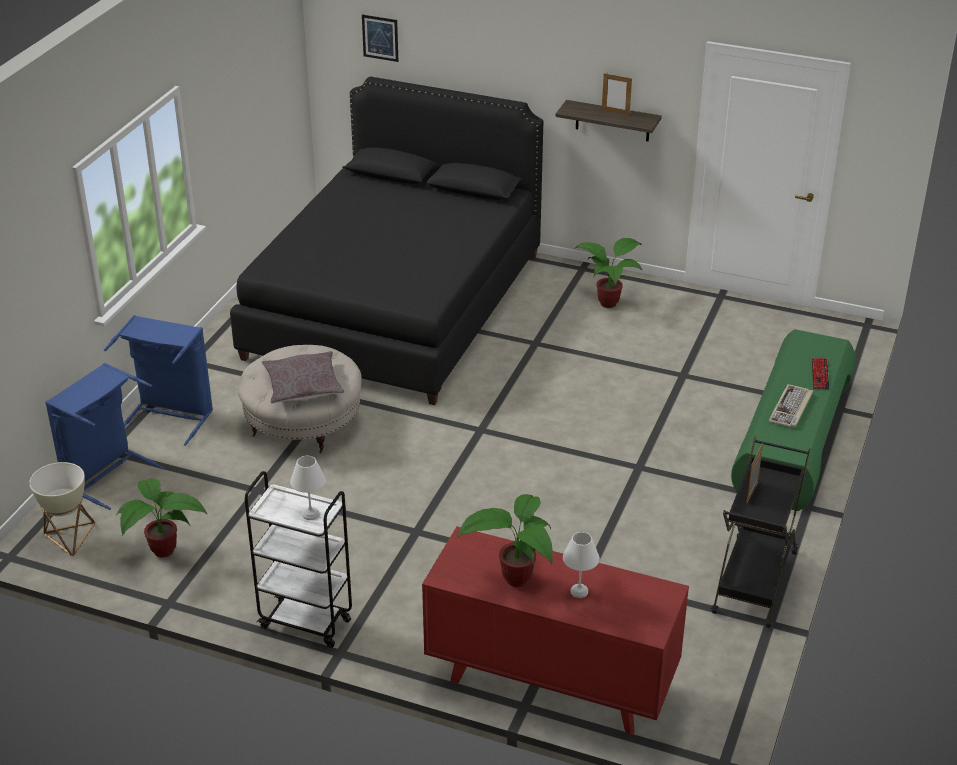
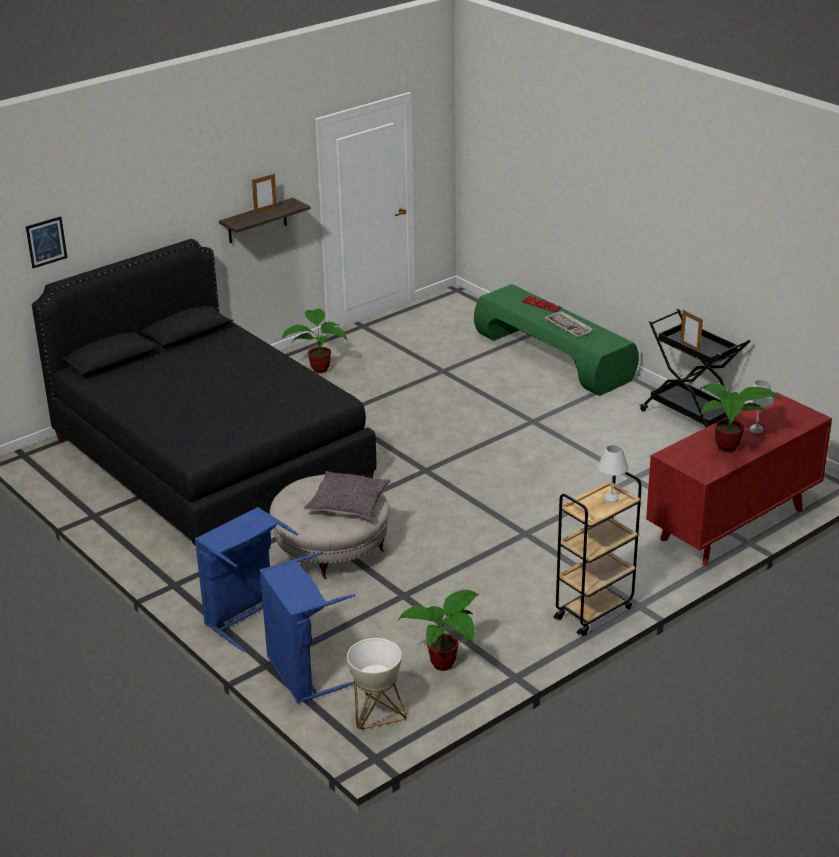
camera: 60 degrees left, 5 degrees down
(304, 624) = (594, 614): white cart -> brown cart

